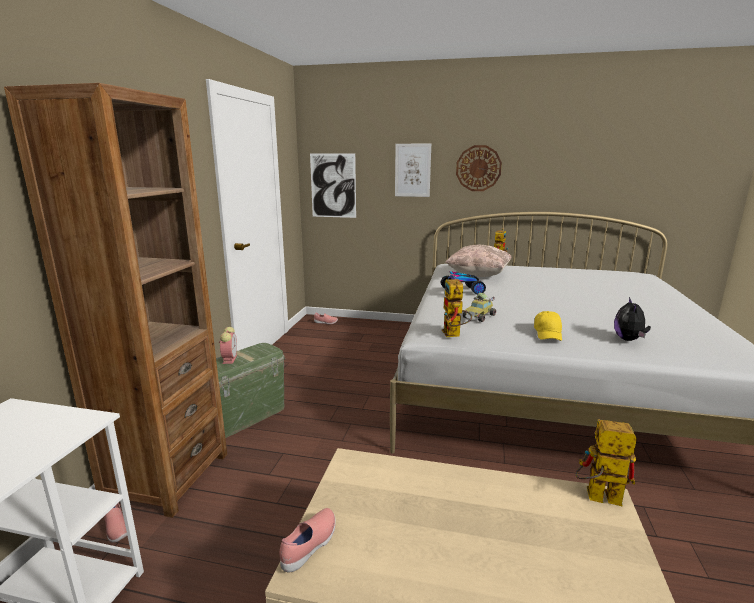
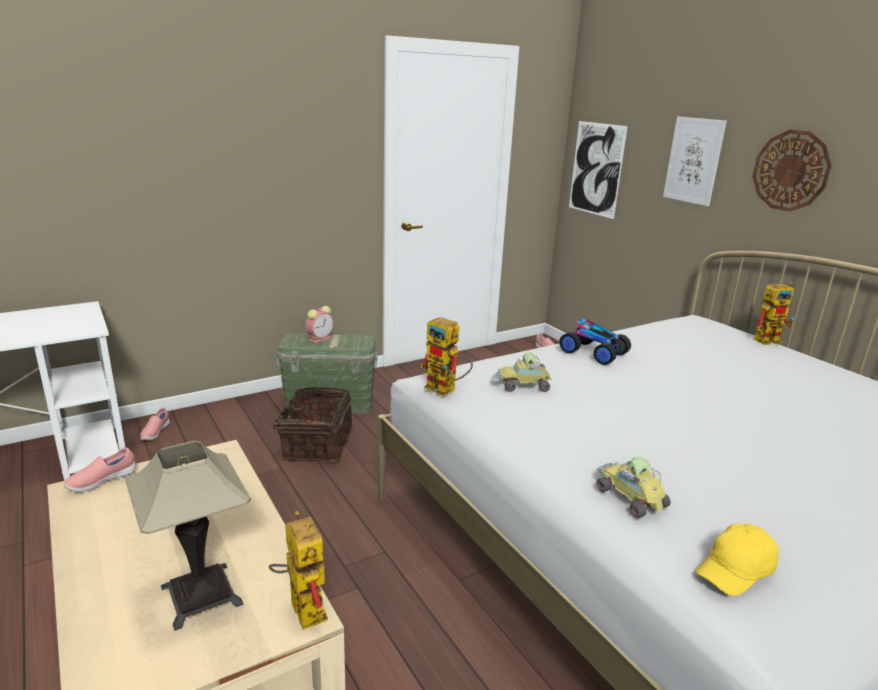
camera: 45 degrees right, 5 degrees up
(167, 477) = (221, 418): brown bookcase -> none
(285, 447) = (315, 443): none -> basket
(310, 546) = (101, 481): pink shoe -> pink shoe turned 150 degrees clockwise
(454, 335) = (446, 390): toy robot -> toy robot turned 90 degrees counterclockwise
(478, 275) = (683, 343): beige pillow -> none
(548, 334) = (543, 437): yellow cap -> yellow cap (735, 570)
(551, 540) = (201, 595): none -> table lamp
(629, 339) = (628, 497): plush toy -> toy car

